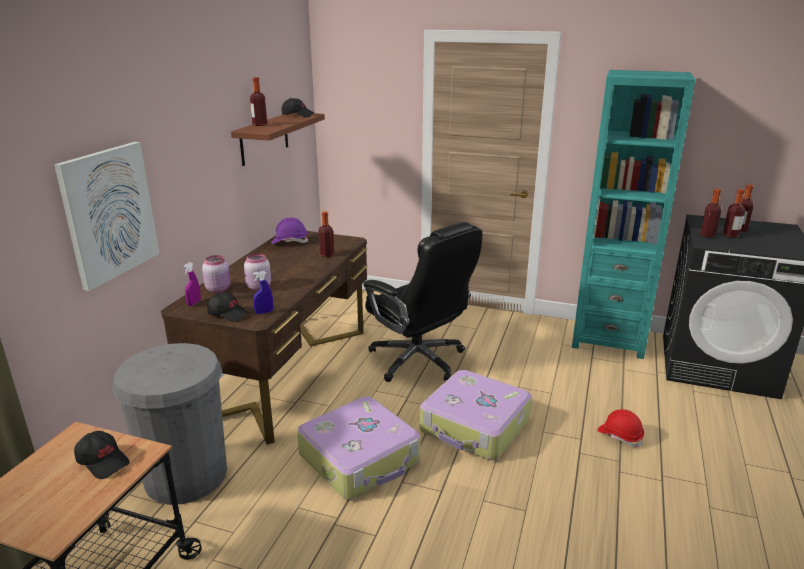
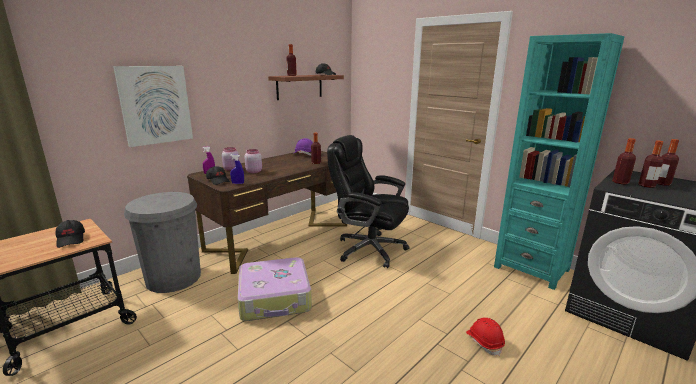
camera: 25 degrees right, 5 degrees down
(419, 360) = (369, 249): black office chair -> black office chair turned 135 degrees clockwise
(475, 426) = (370, 300): suitcase -> none

